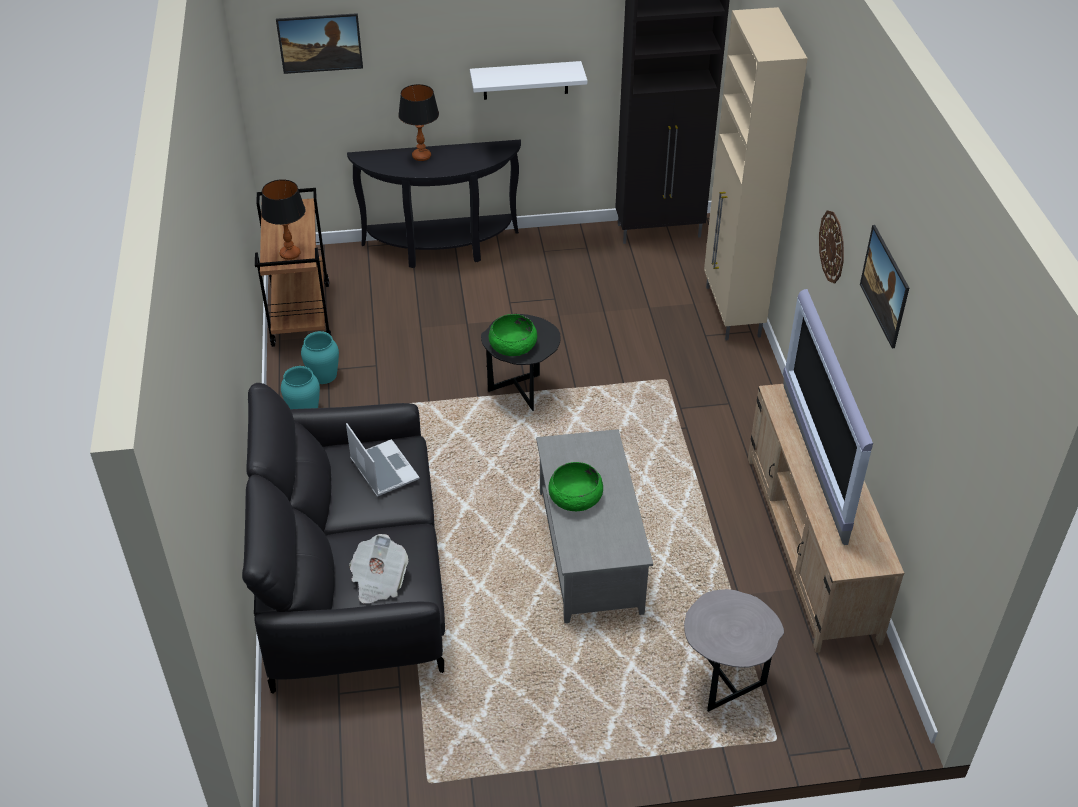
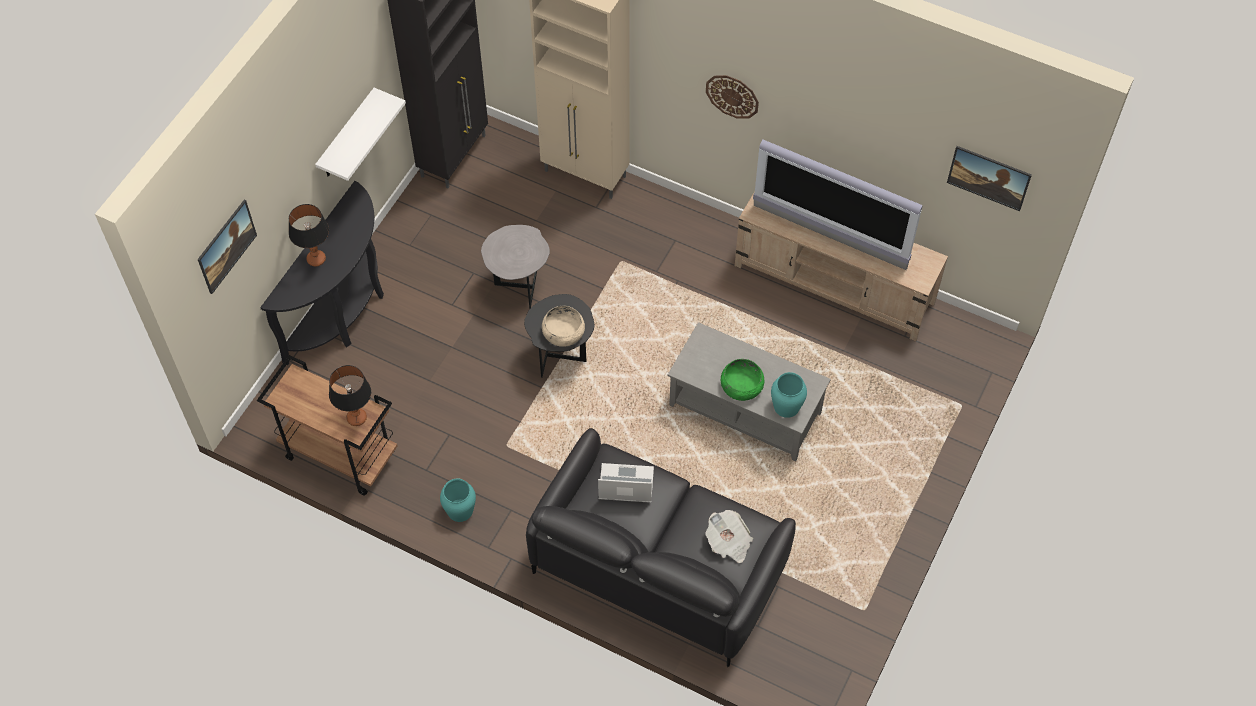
camera: 55 degrees left, 15 degrees up
(323, 375) = (430, 476): turquoise vase -> turquoise vase (787, 406)
(513, 345) = (563, 332): green bowl -> beige bowl
(723, 682) = (902, 404): grey side table -> grey side table (518, 287)
(881, 300) = (832, 115): picture -> picture (986, 186)

